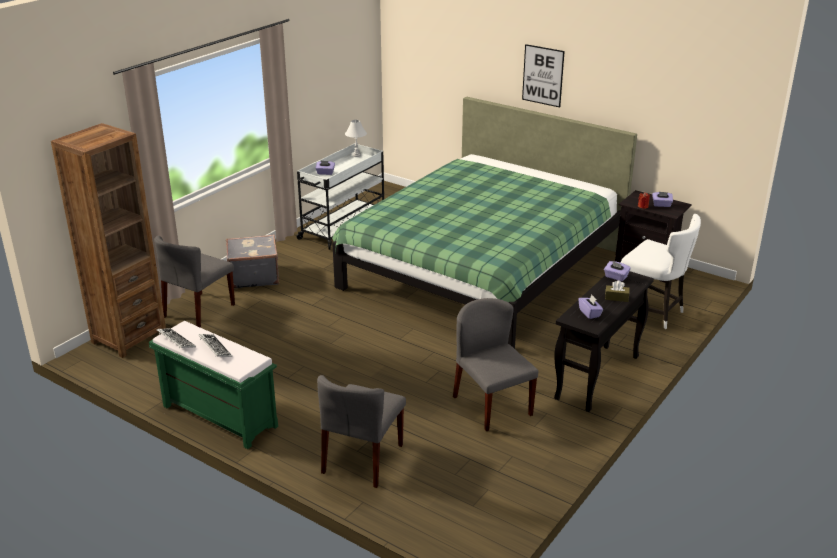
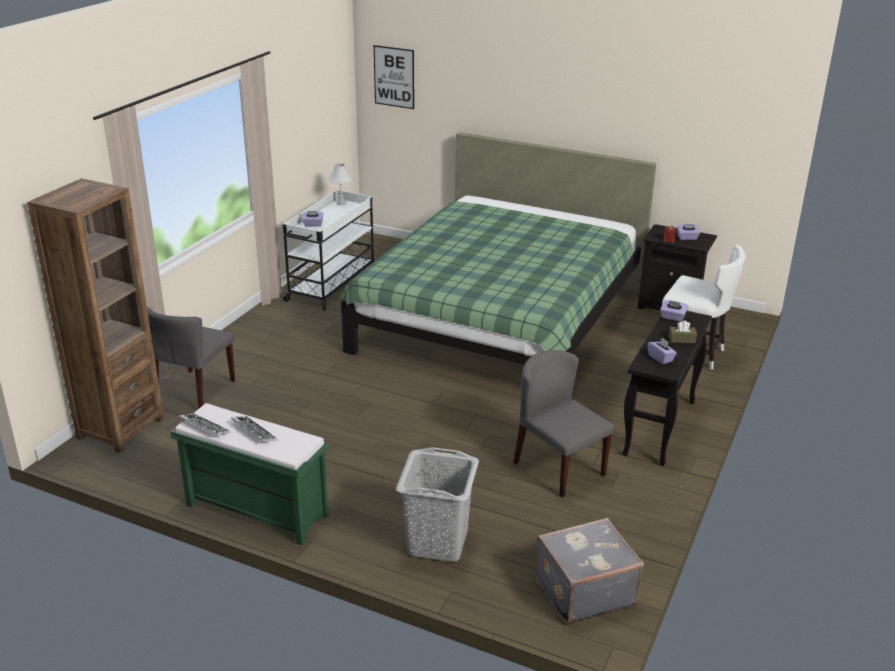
camera: 10 degrees left, 0 degrees up
(253, 276) = (246, 347): grey suitcase -> grey suitcase (583, 591)
(363, 459) = (437, 543): grey chair -> grey laundry basket
(543, 75) = (547, 105): picture -> picture (394, 77)

